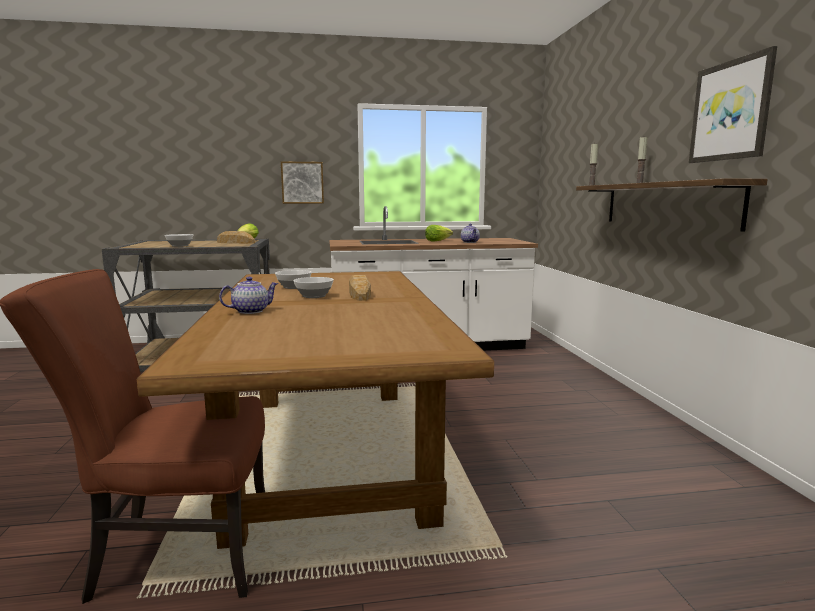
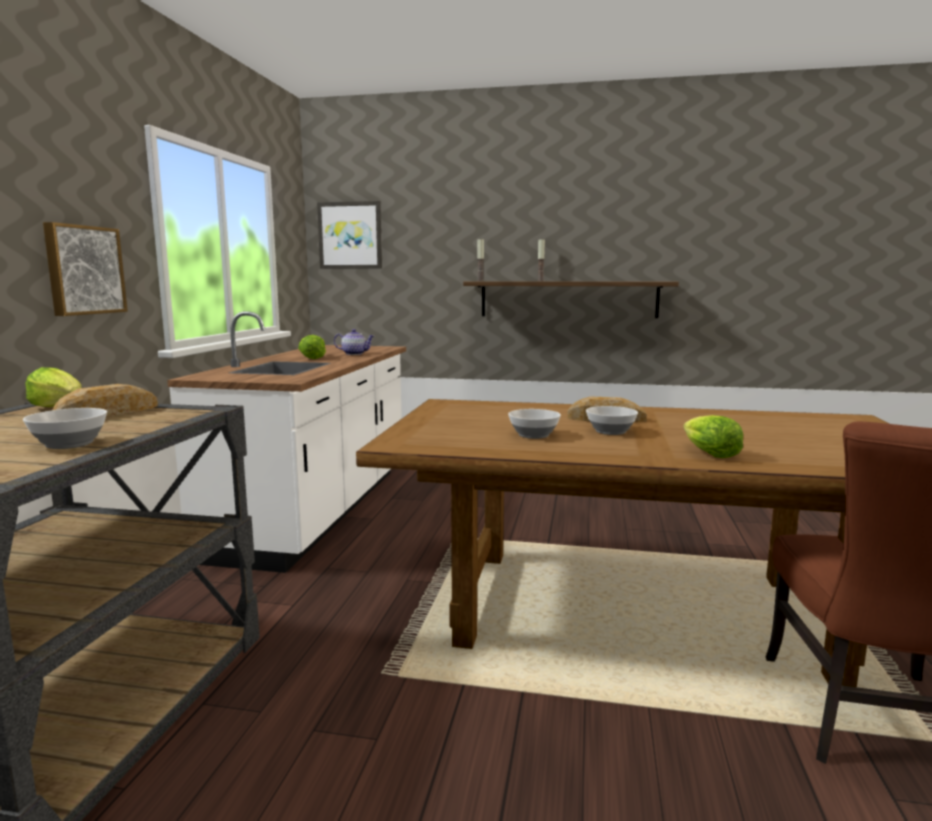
camera: 70 degrees left, 0 degrees up
(250, 311) = (708, 453): teapot -> lettuce
(731, 111) = (634, 230): picture -> picture (350, 235)

